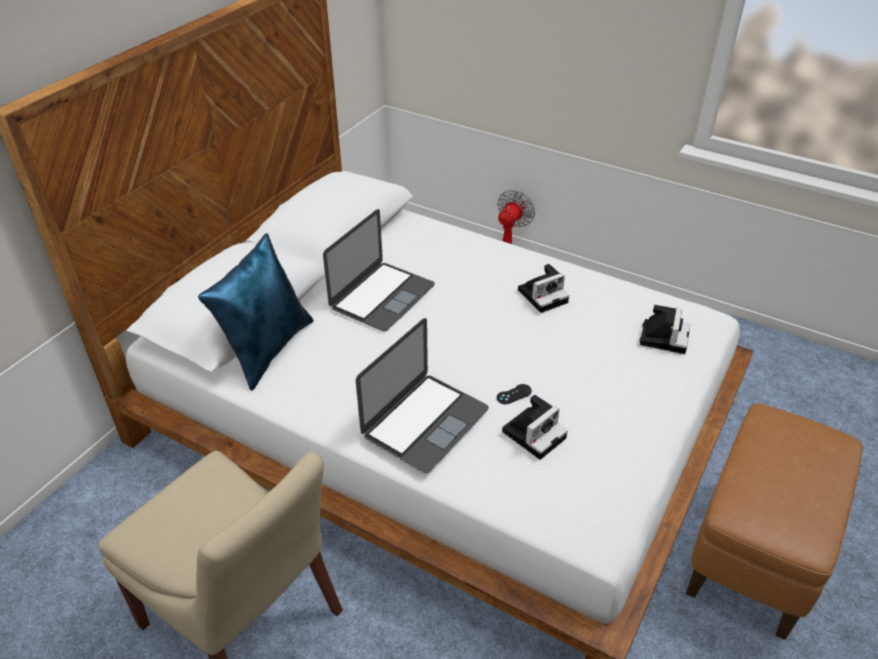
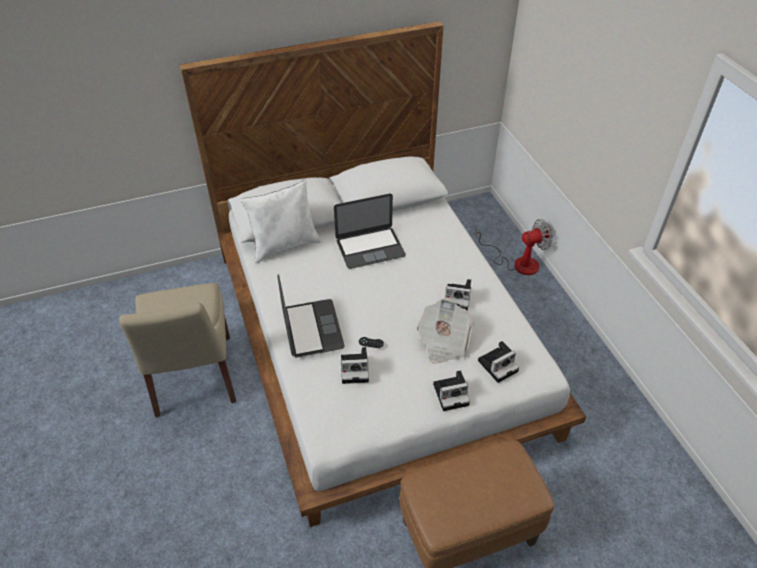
camera: 40 degrees right, 5 degrees up
(267, 349) = (285, 245): blue pillow -> white pillow
(425, 422) = (312, 328): laptop -> laptop turned 90 degrees counterclockwise
(584, 348) = (443, 342): none -> newspaper
(658, 393) = (452, 394): none -> camera

